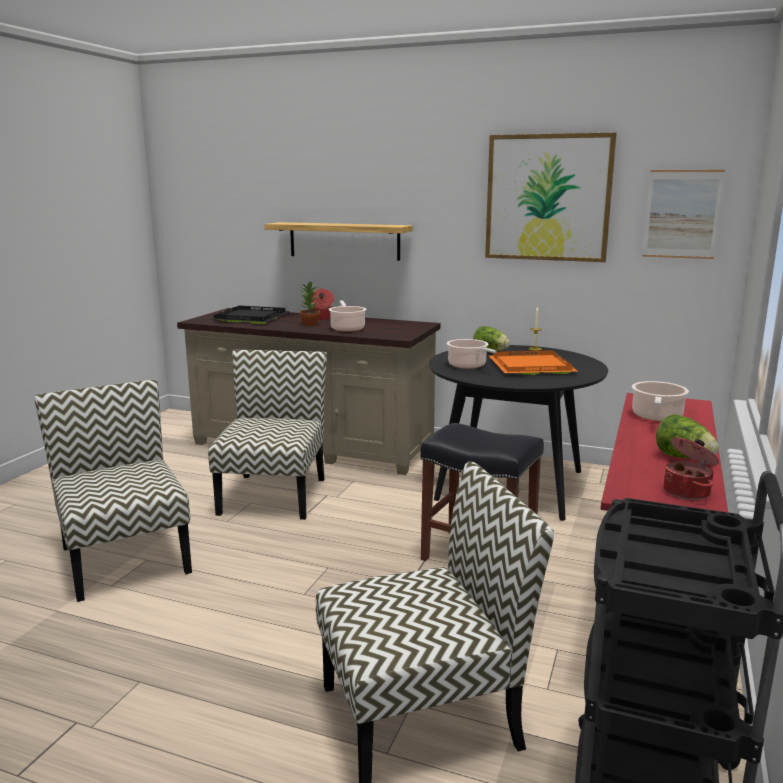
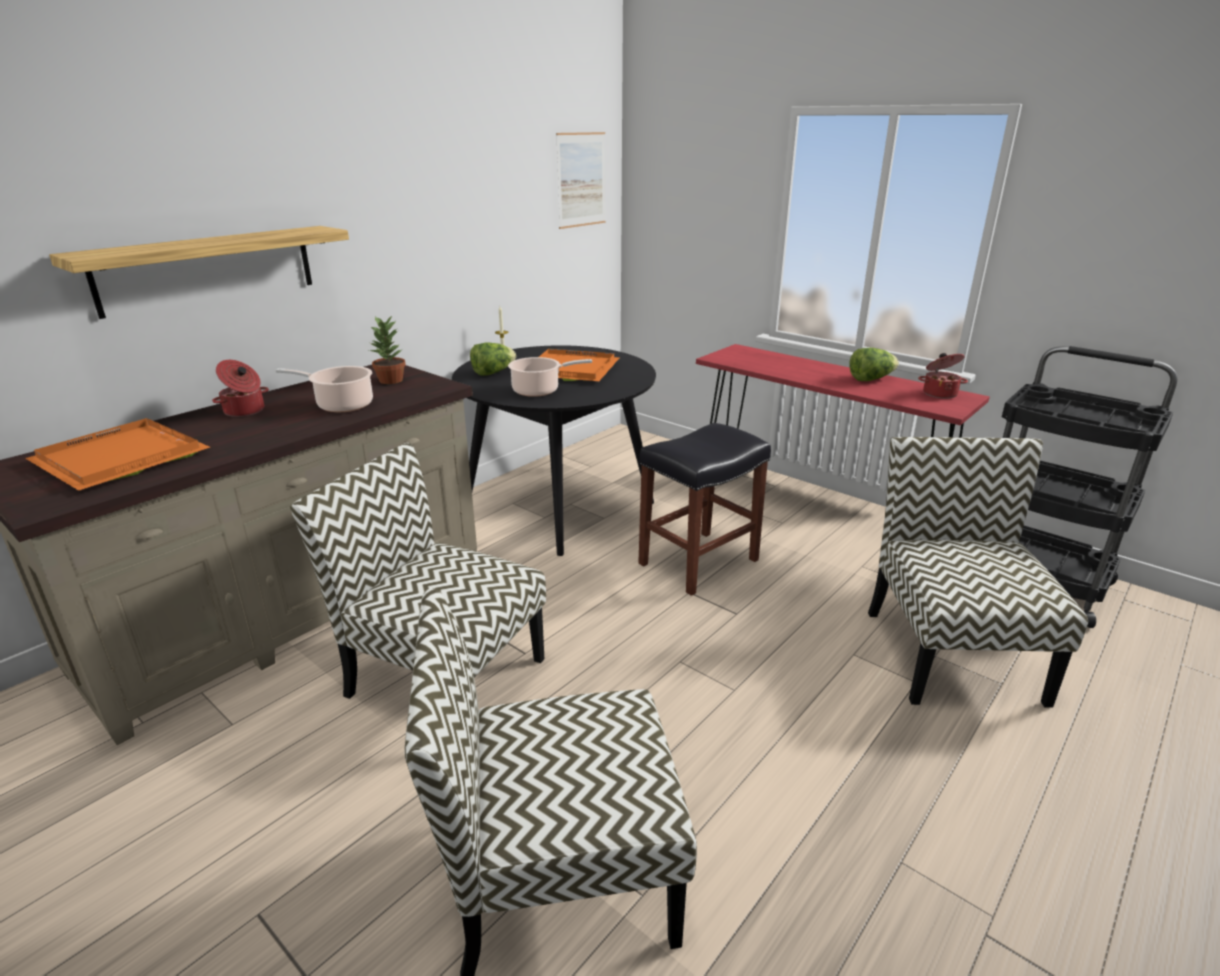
camera: 70 degrees left, 10 degrees up
(251, 318) = (124, 457): black tray -> orange tray
(309, 324) = (269, 423): potted plant -> potted plant (391, 380)
(548, 198) = (475, 170): picture -> none
(656, 417) = (770, 365): cooking pot -> none

